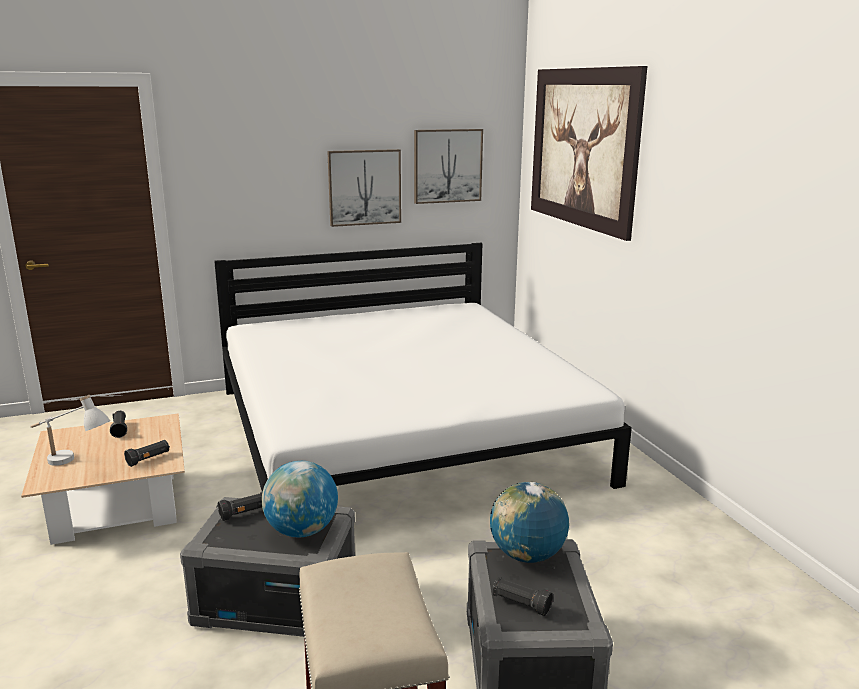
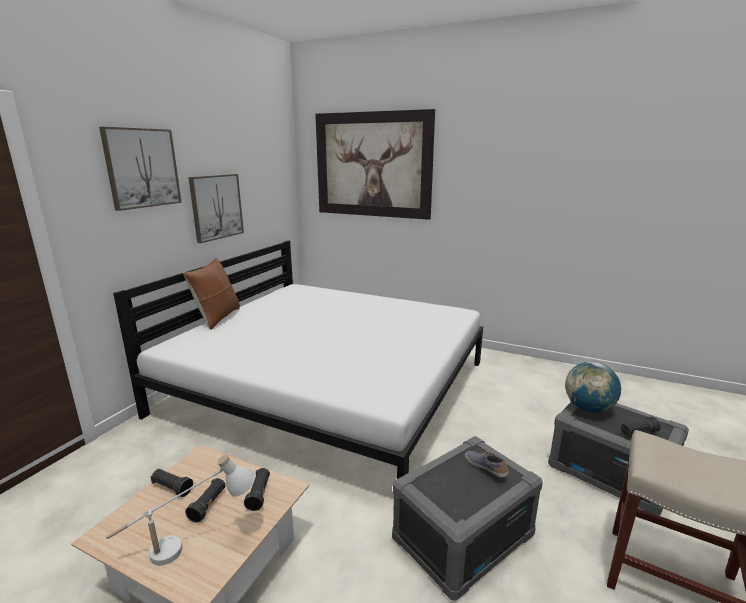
camera: 45 degrees left, 0 degrees up
(244, 513) = (432, 481): black flashlight -> black flashlight (208, 505)
(301, 531) = (486, 468): globe -> shoe
(332, 315) = (217, 318): none -> brown pillow
(447, 166) = (262, 185): picture -> picture (142, 168)

